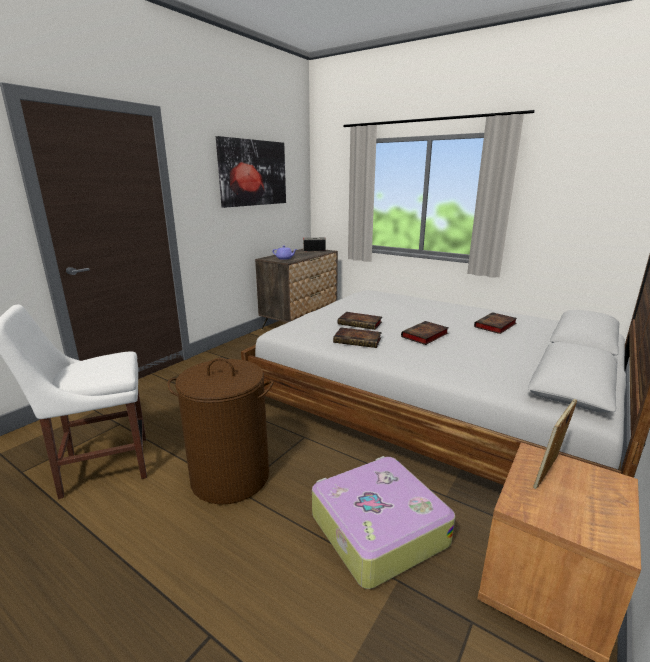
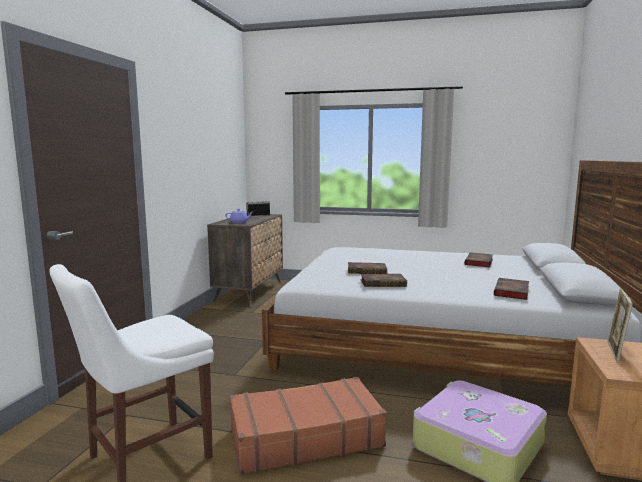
camera: 20 degrees left, 10 degrees down
(230, 477) = (305, 437): brown laundry basket -> brown suitcase
(253, 173) = (204, 134): picture -> none
(424, 336) = (434, 274): book -> book (512, 292)

